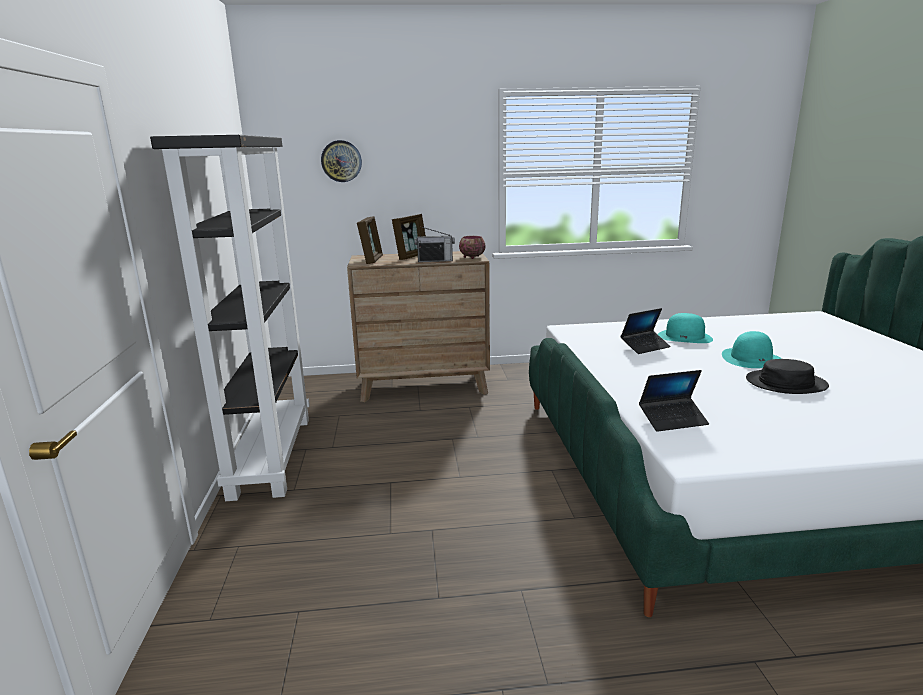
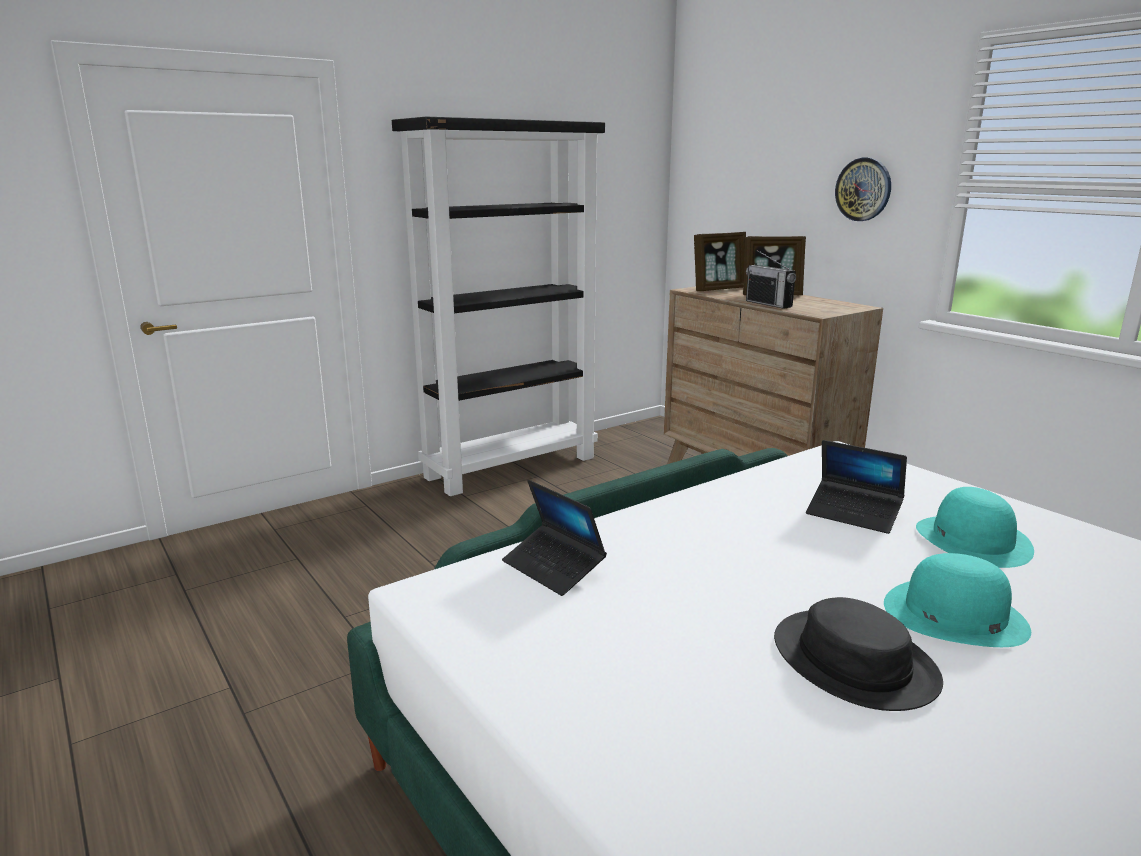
camera: 60 degrees right, 0 degrees up
(341, 161) = (754, 155): wall clock -> wall clock (863, 189)
(471, 257) = (824, 311): bowl -> none

